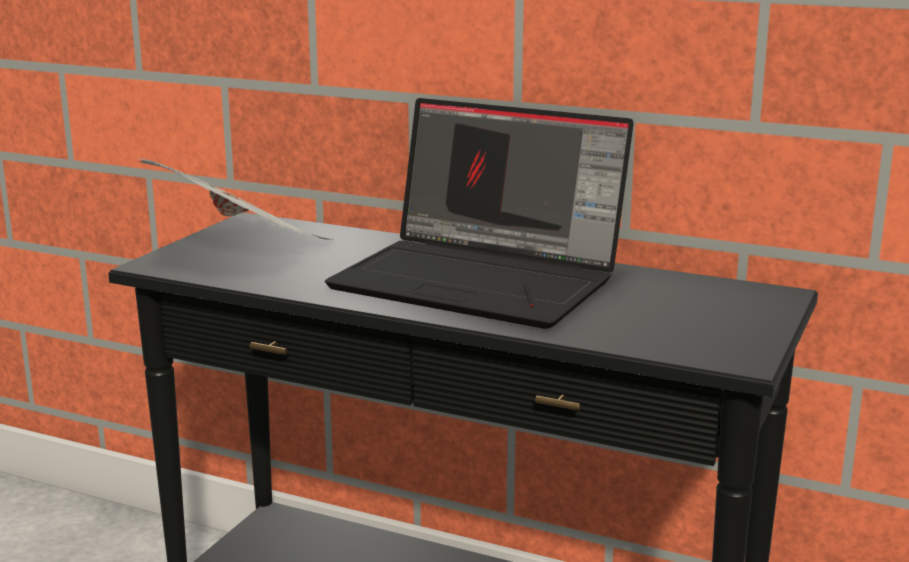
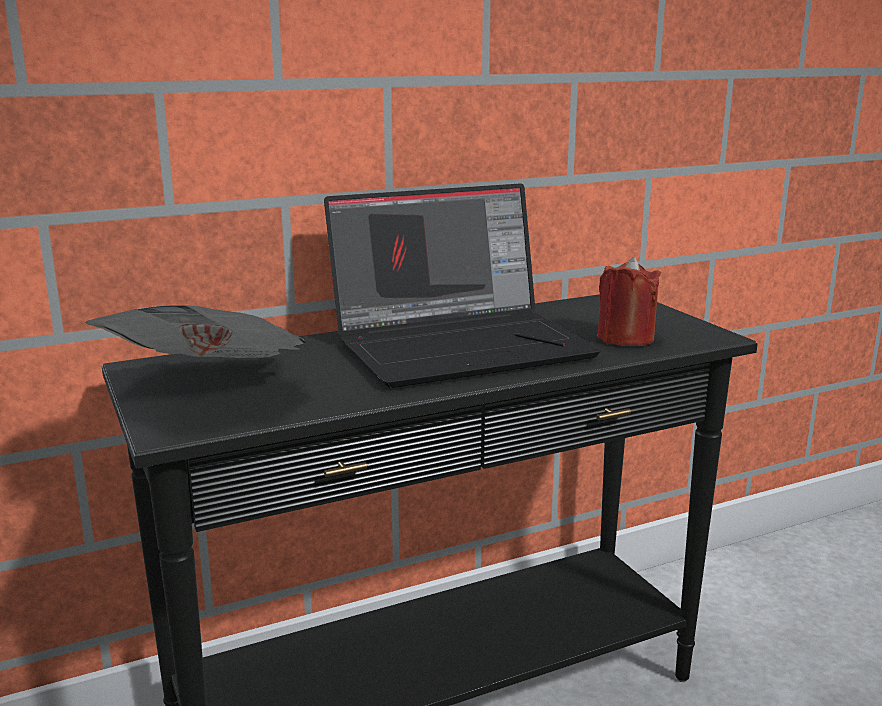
camera: 50 degrees left, 0 degrees up
(639, 326) = (625, 338): none -> red candle

